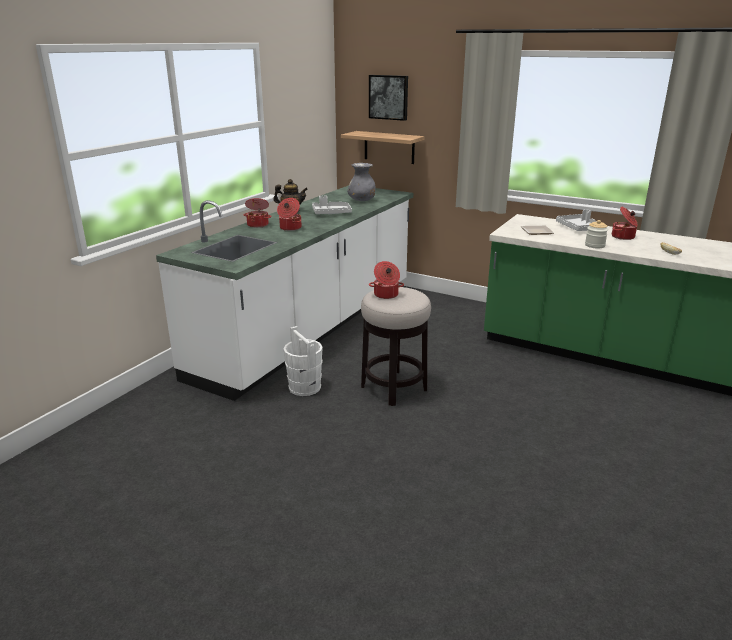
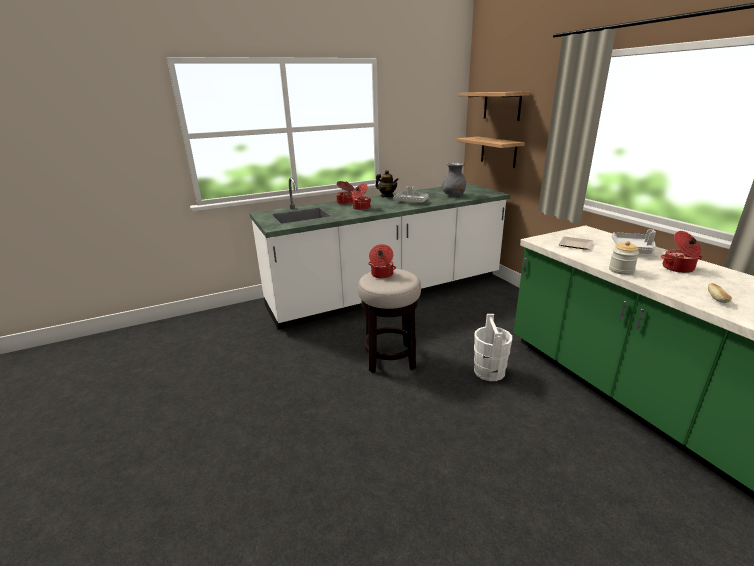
camera: 35 degrees right, 0 degrees up
(305, 387) = (330, 335): white bucket -> white bucket (489, 372)
(389, 97) = (502, 105): picture -> shelf

